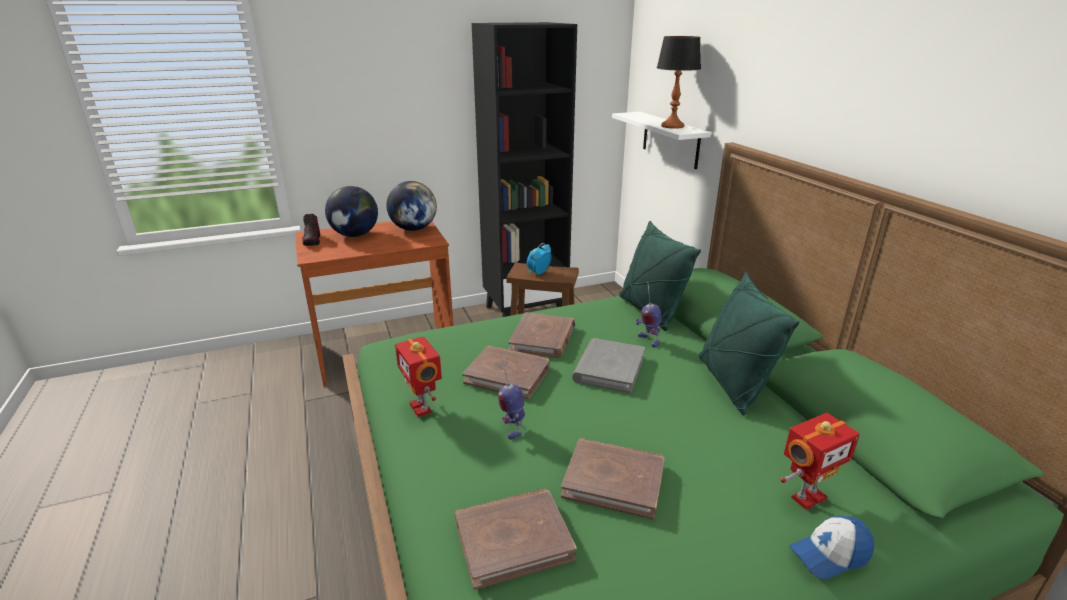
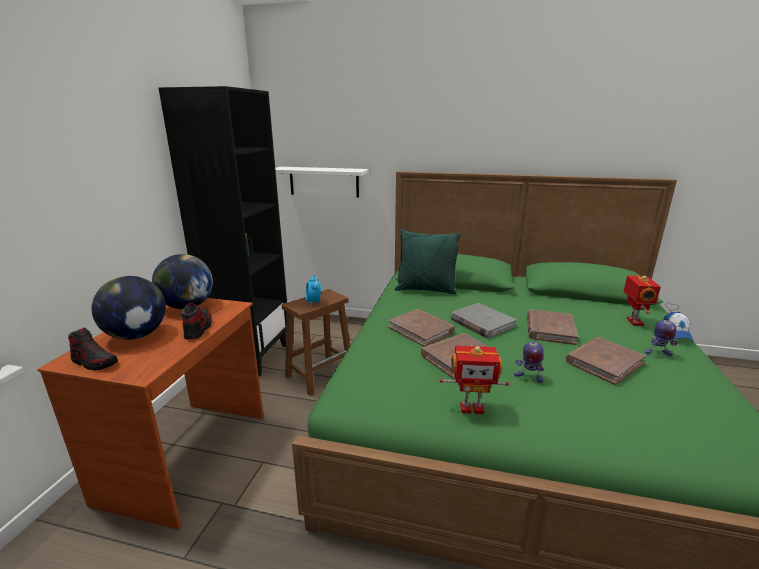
camera: 55 degrees left, 5 degrees down
(383, 246) = (198, 329): none -> shoe
(513, 539) = (653, 416): brown book -> brown book (550, 329)
(648, 340) = (460, 302): toy robot -> toy robot (657, 353)
(672, 126) = (338, 169): table lamp -> none
(732, 384) = (527, 300): green pillow -> none

